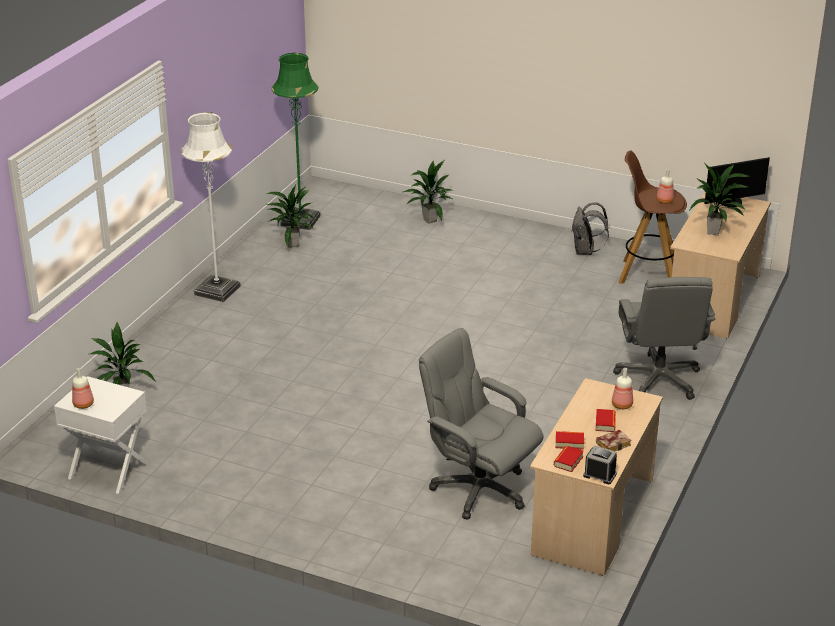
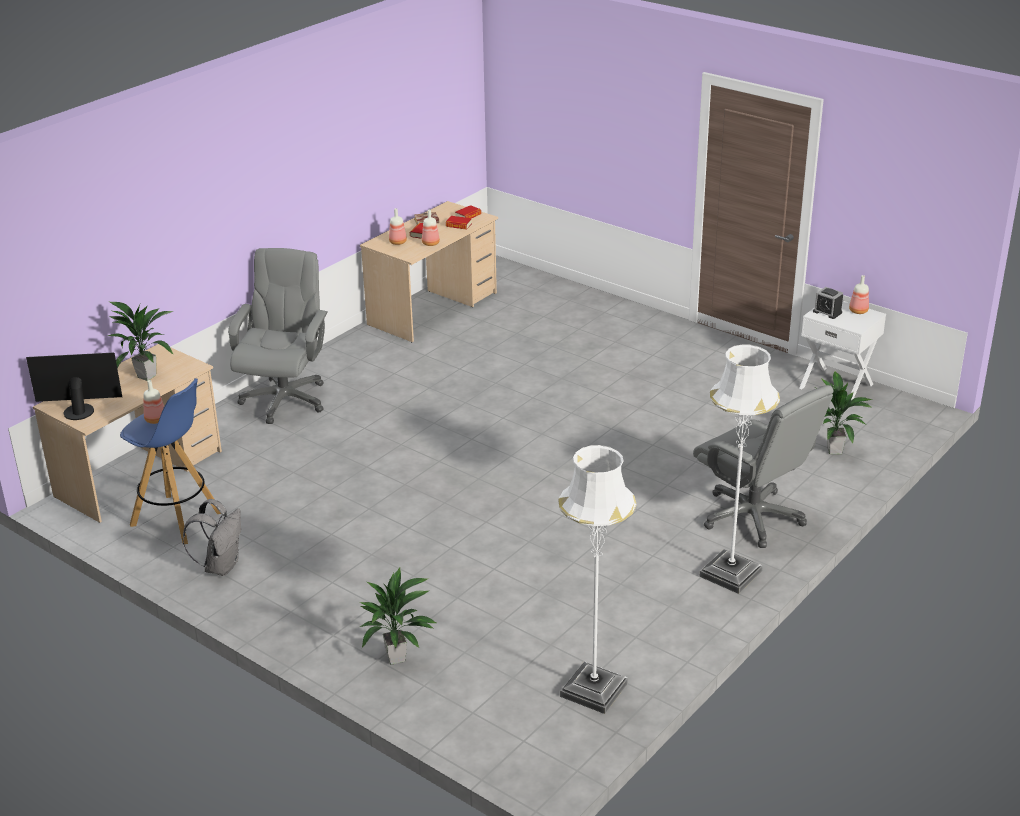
camera: 165 degrees left, 0 degrees up
(292, 244) = (616, 640): potted plant -> none
(300, 220) = (593, 690): green floor lamp -> white floor lamp
(479, 489) = (512, 336): grey office chair -> grey office chair (753, 517)
(583, 408) = (430, 243): none -> bottle
(600, 475) = (451, 207): alarm clock -> alarm clock (827, 312)
(647, 274) = (177, 519): brown stool -> blue stool

